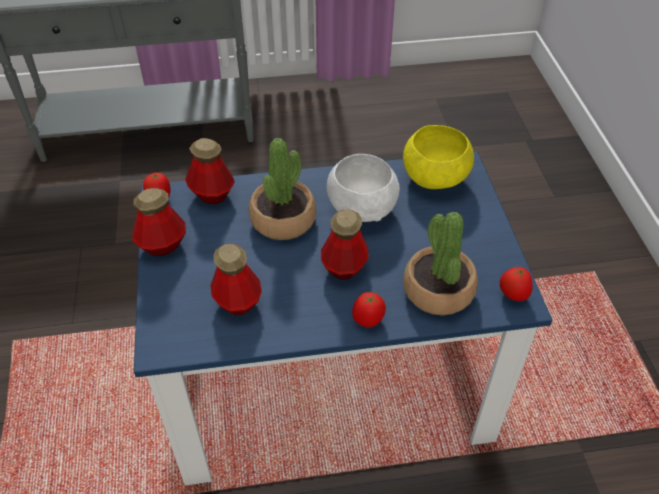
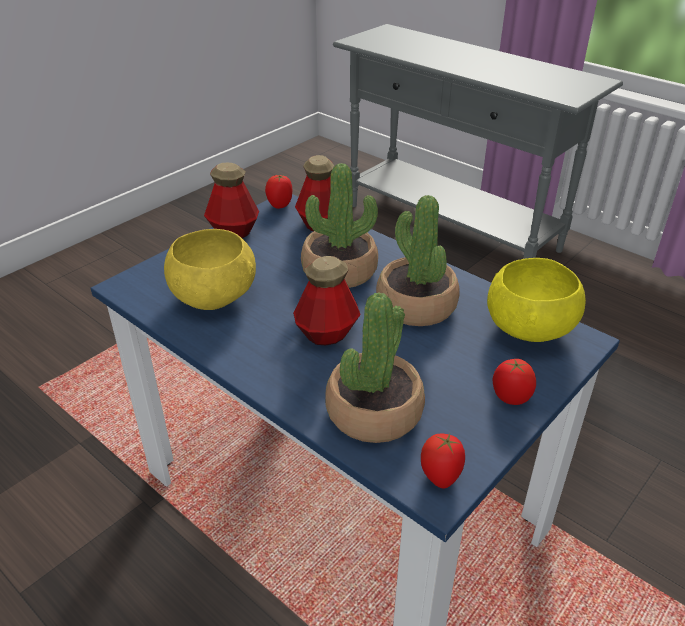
camera: 50 degrees right, 10 degrees down
(238, 301) = (215, 297): bottle -> yellow bowl
(361, 208) = (416, 305): white bowl -> potted plant
(368, 320) = (277, 383): tomato -> tomato (510, 398)

